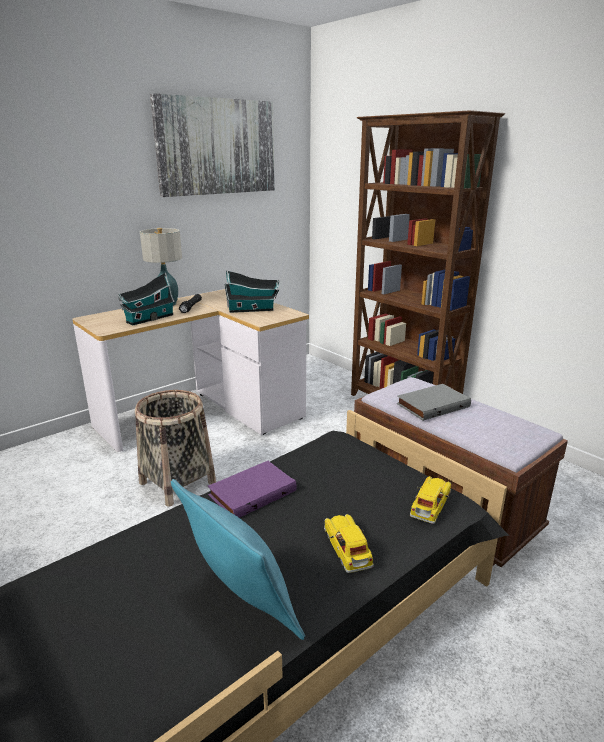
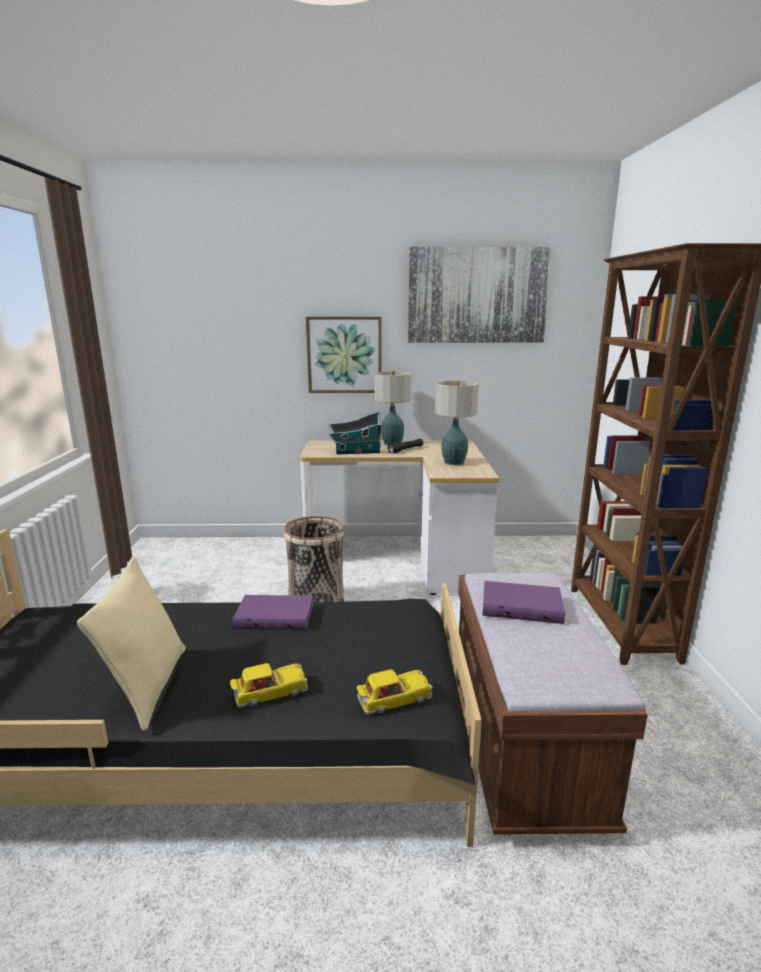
camera: 40 degrees right, 5 degrees down
(96, 215) = (344, 355): none -> picture
(242, 606) = (149, 686): turquoise pillow -> beige pillow
(253, 310) = (453, 462): toy house -> table lamp
(348, 550) = (269, 693): toy car -> toy car turned 45 degrees clockwise
(432, 404) = (522, 605): grey book -> purple book

